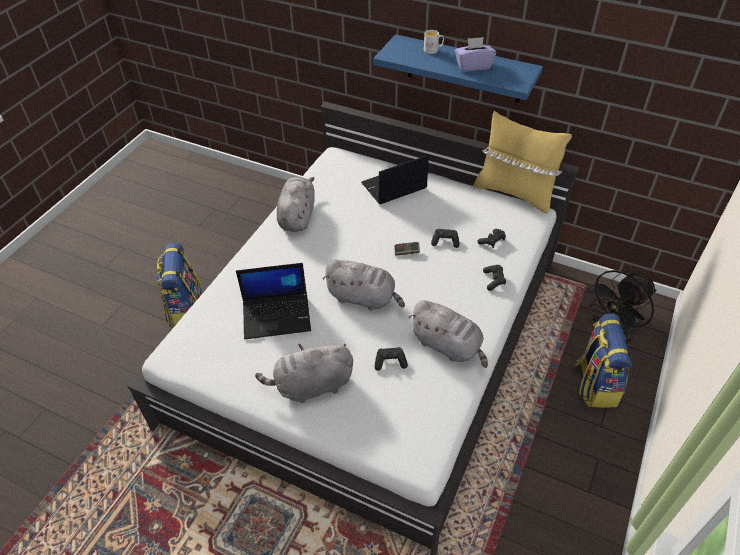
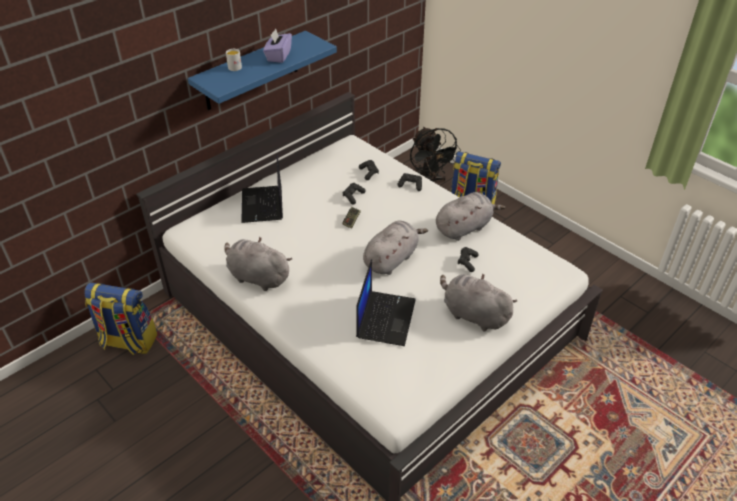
camera: 70 degrees left, 5 degrees down
(186, 310) = (246, 457): backpack -> backpack (128, 341)
(311, 386) = (473, 314): grey plush toy -> grey plush toy turned 120 degrees clockwise
(514, 193) = (320, 145): yellow pillow -> none

